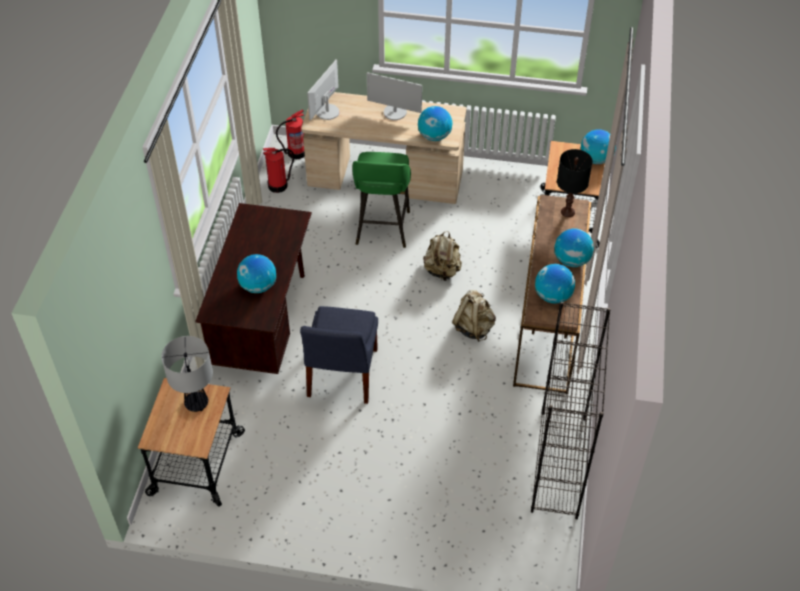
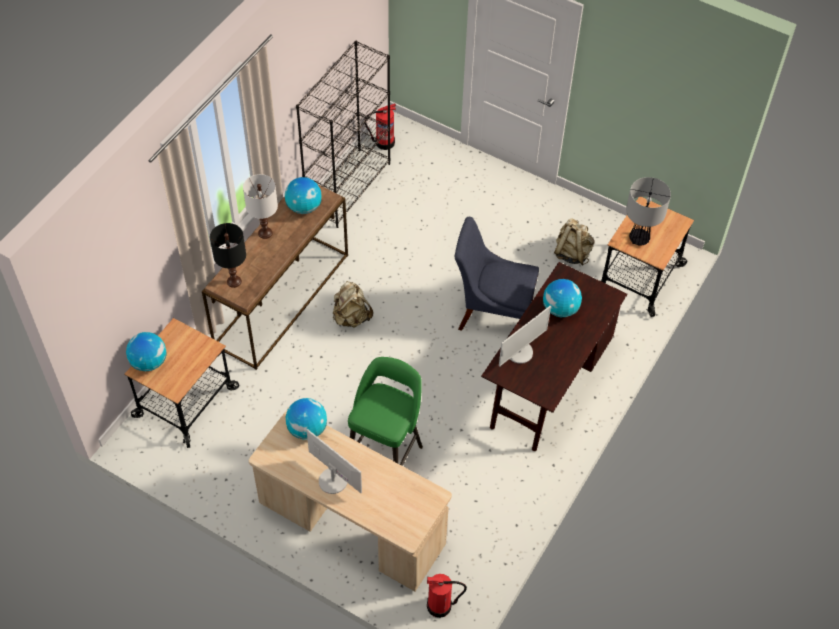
camera: 160 degrees left, 5 degrees up
(278, 185) = (478, 559): fire extinguisher -> fire extinguisher (384, 142)
(327, 112) = (412, 509): monitor -> monitor (519, 352)
(341, 376) = (492, 312): blue chair -> blue chair turned 105 degrees counterclockwise
(442, 271) = (349, 385): beige backpack -> beige backpack (572, 253)
(571, 260) = (265, 233): globe -> white table lamp

